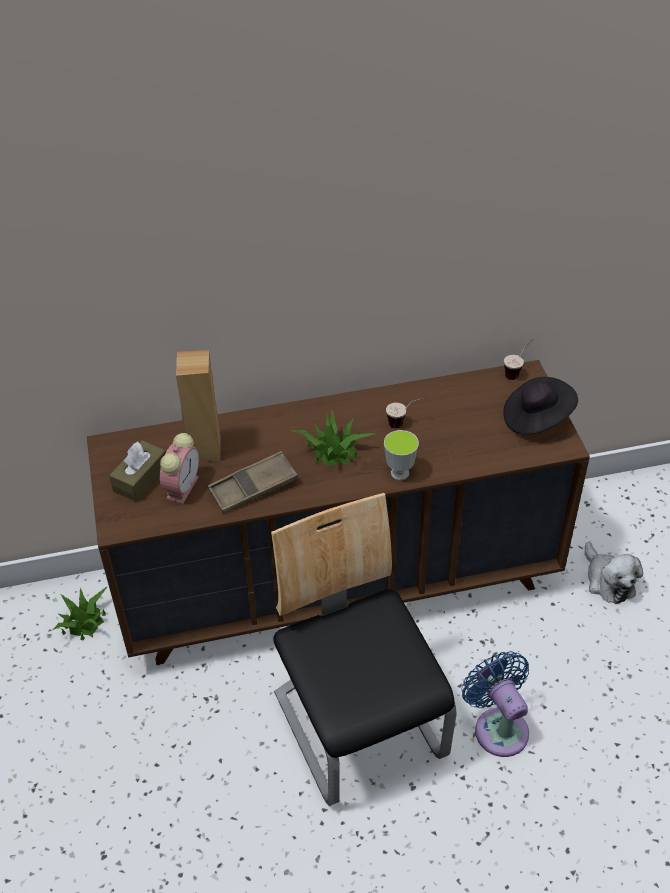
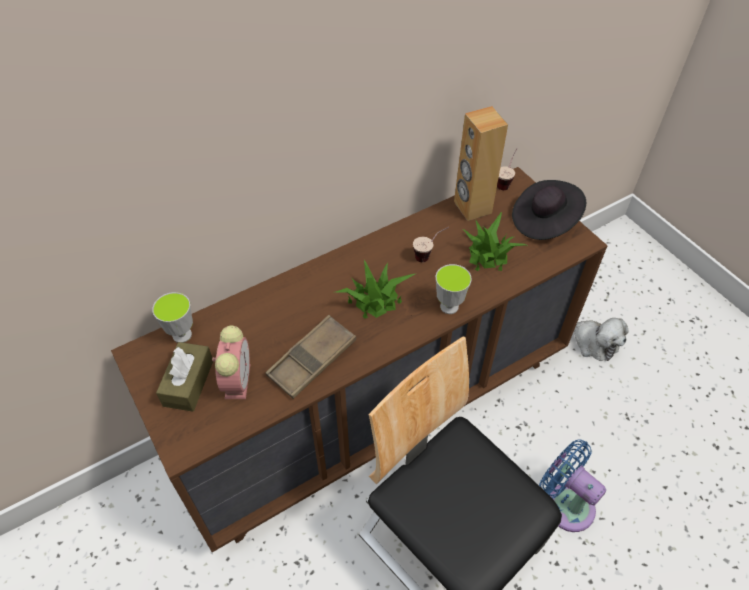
camera: 20 degrees left, 5 degrees up
(83, 621) = (147, 520): potted plant -> potted plant (488, 254)
(150, 438) = (182, 335): none -> cup
(204, 449) = (245, 332): brown speaker -> brown speaker (472, 207)

